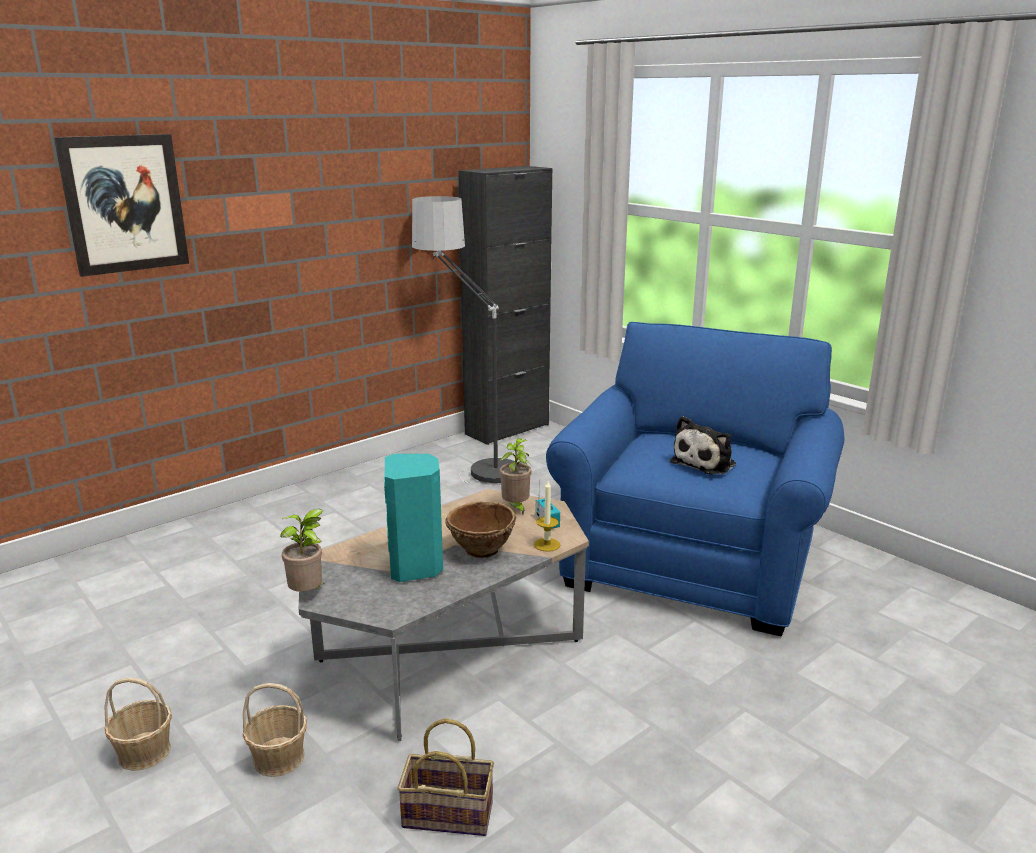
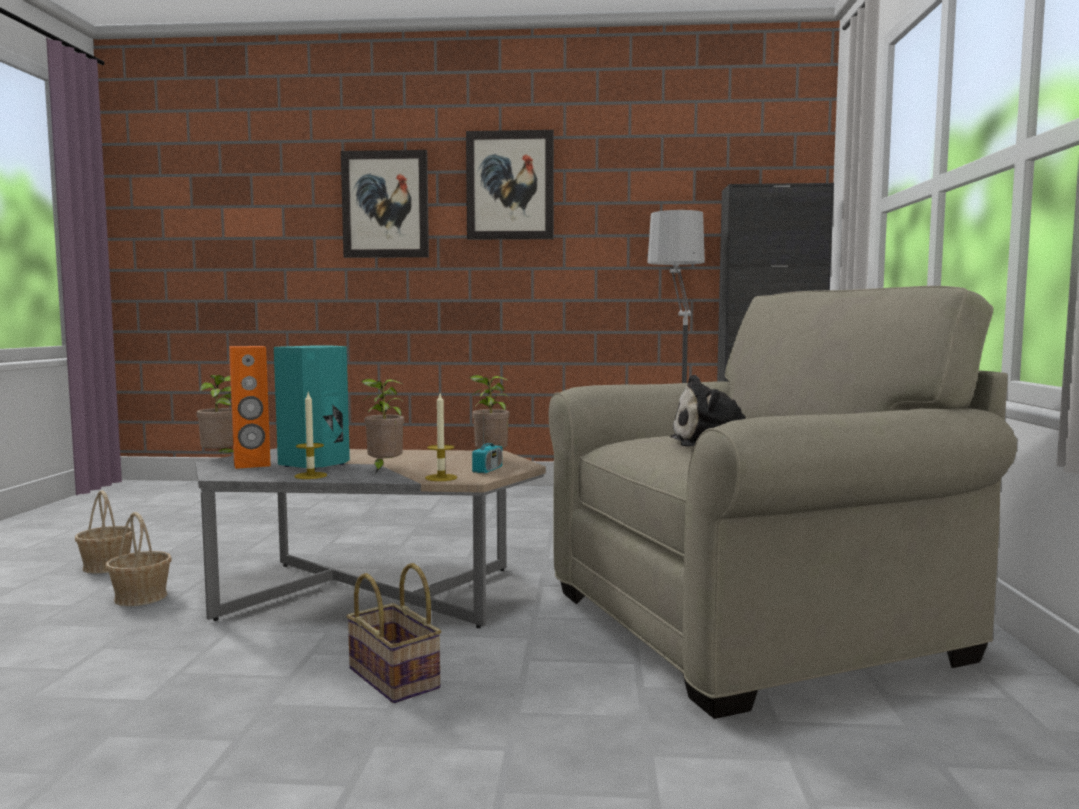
camera: 45 degrees right, 15 degrees down
(268, 172) = (510, 185): none -> picture
(366, 590) = (252, 465): none -> orange speaker
(450, 813) = (126, 672): basket -> basket (396, 678)
(458, 583) = (310, 476): none -> candle
(481, 551) = (384, 469): brown bowl -> potted plant
(692, 563) = (748, 625): blue armchair -> beige armchair

